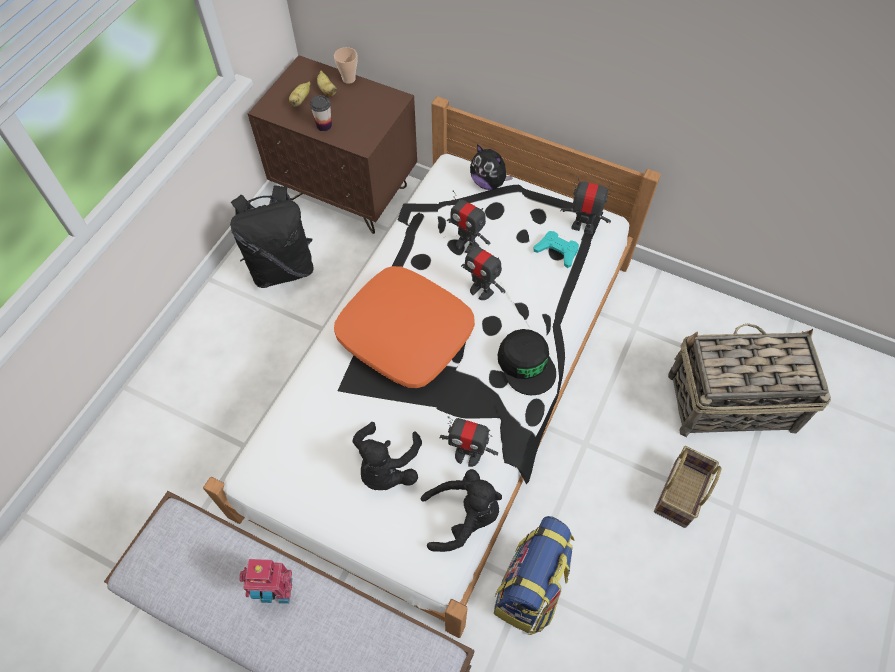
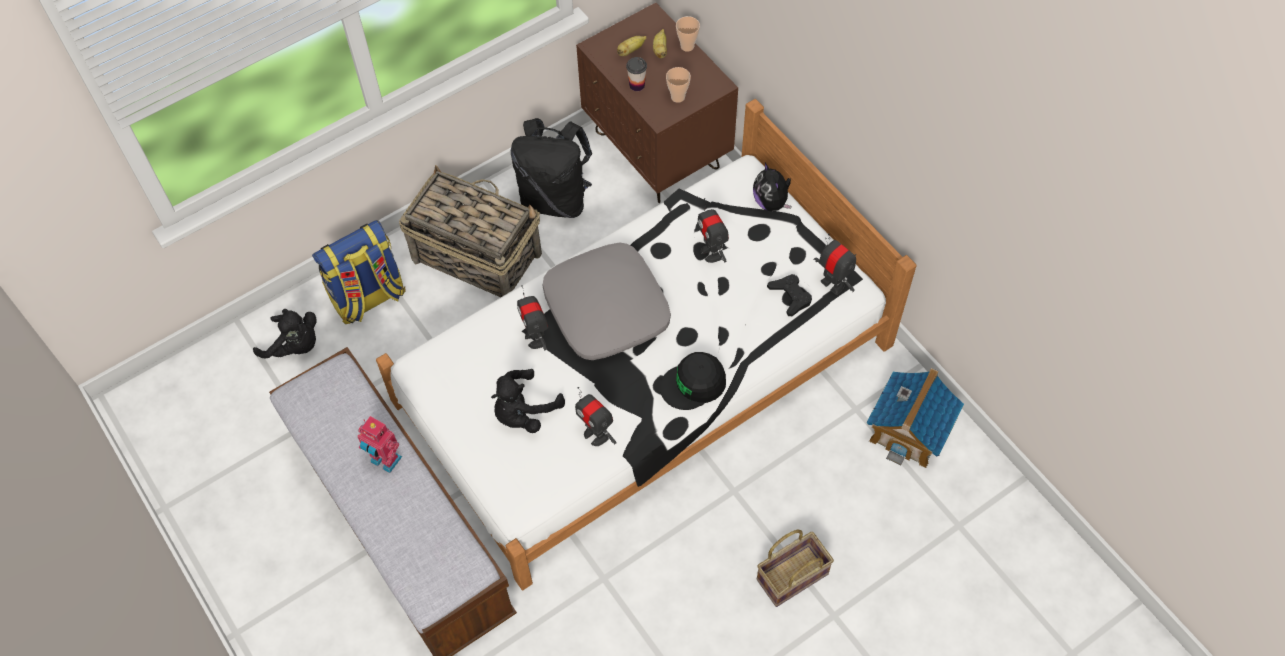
camera: 30 degrees right, 0 degrees up
(367, 121) = (678, 97): none -> cup
(406, 333) = (607, 309): orange pillow -> grey pillow
(464, 517) = (562, 481): black plush toy -> black plush toy (294, 346)
(481, 290) = (697, 301): toy robot -> toy robot (536, 338)
(526, 364) = (694, 384): black cap -> black cap turned 60 degrees clockwise
(530, 590) = (604, 585): backpack -> backpack (368, 298)
(557, 251) = (790, 296): turquoise game controller -> black game controller
(686, 324) = (909, 430): none -> toy house
(729, 401) = (900, 522): basket -> basket (475, 256)

